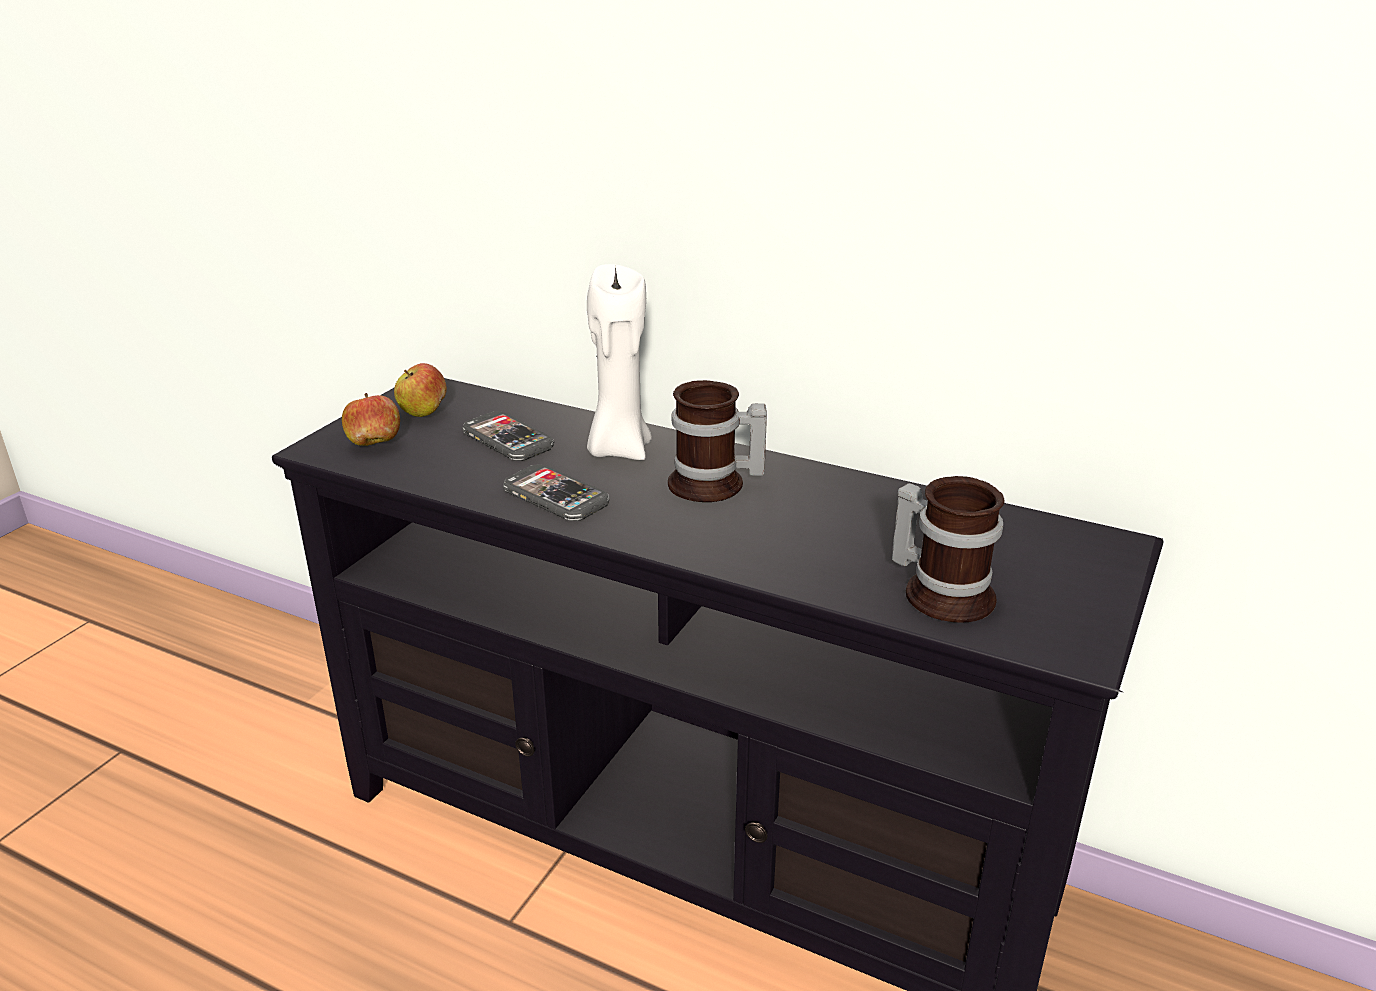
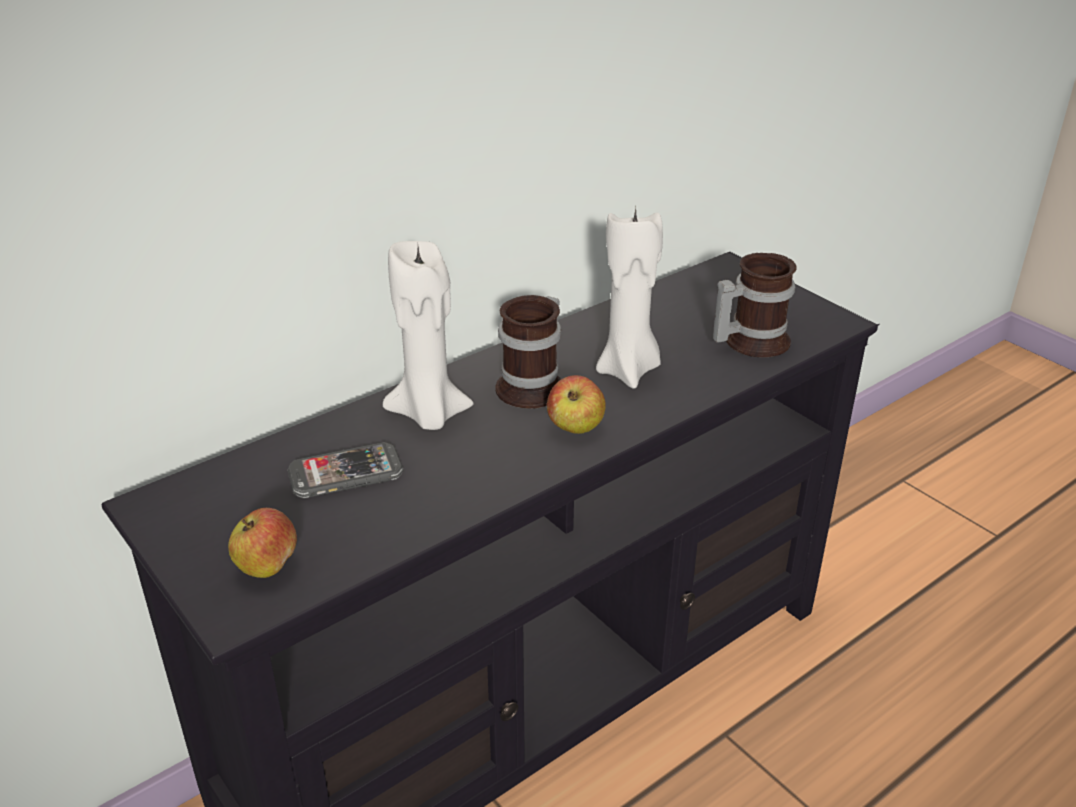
camera: 65 degrees left, 5 degrees up
(423, 413) = (223, 518): apple -> apple (575, 427)
(556, 496) = (489, 470): phone -> none
(792, 528) = (629, 371): none -> white candle

